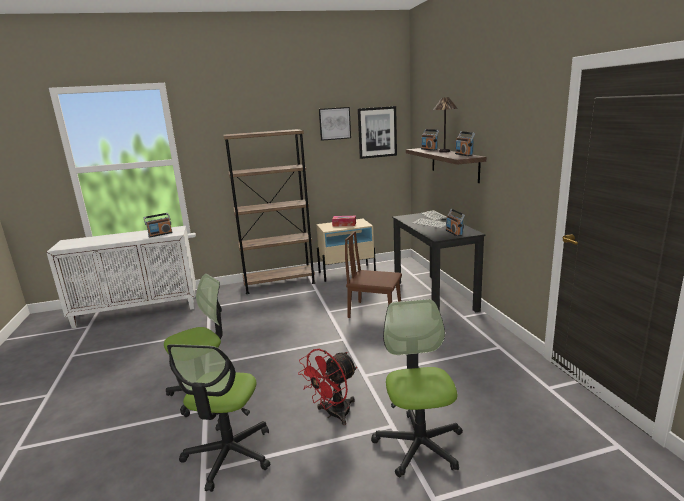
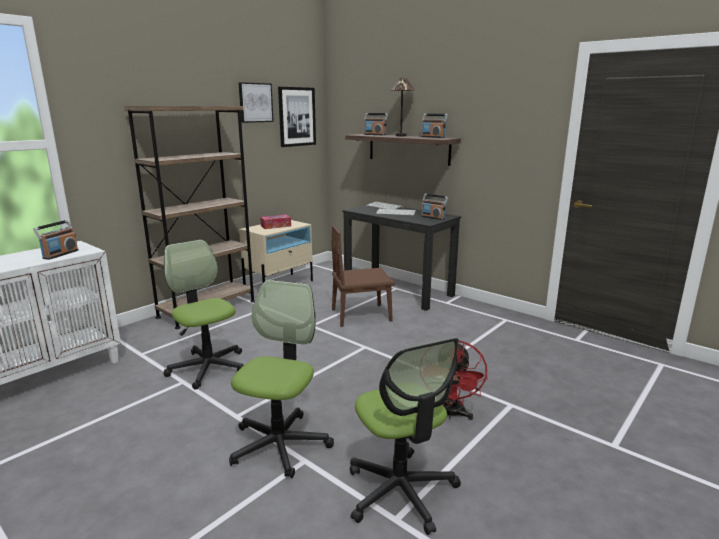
camera: 35 degrees left, 0 degrees up
(419, 445) = (550, 411): office chair -> office chair (208, 368)

